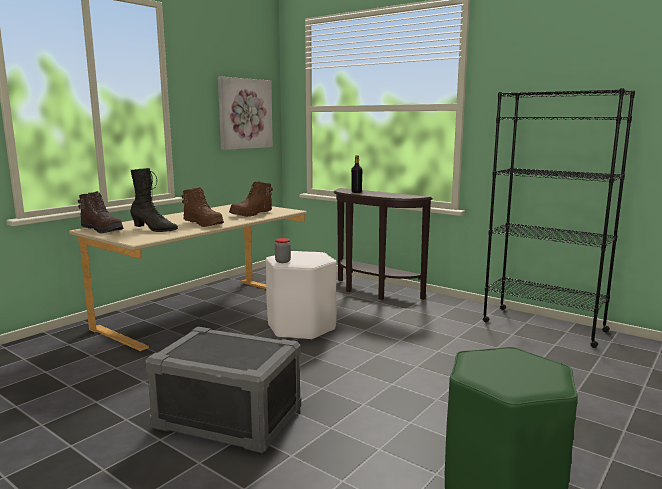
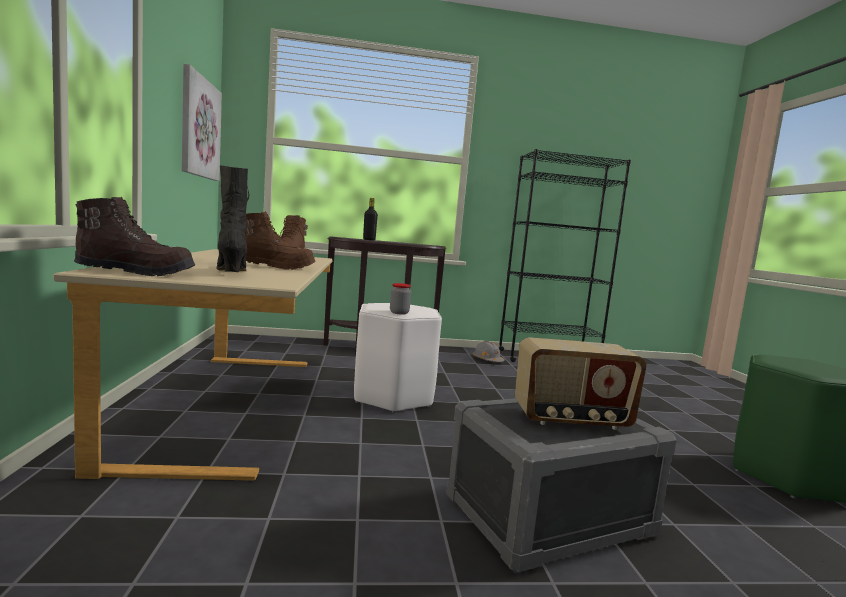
camera: 45 degrees left, 5 degrees down
(154, 229) = (231, 272): black boot -> black boot turned 90 degrees counterclockwise
(226, 352) = (571, 419): none -> radio
(459, 316) = (487, 360): none -> grey hard hat

